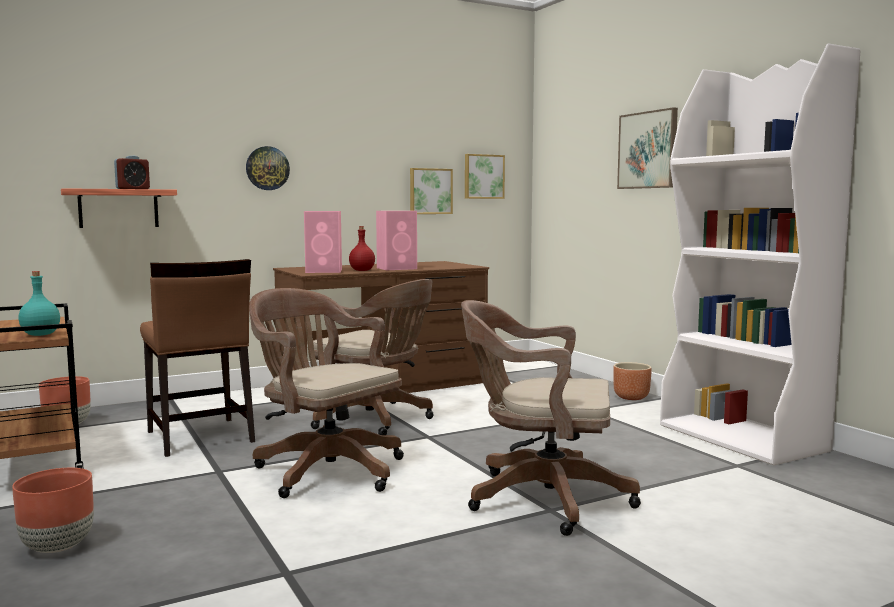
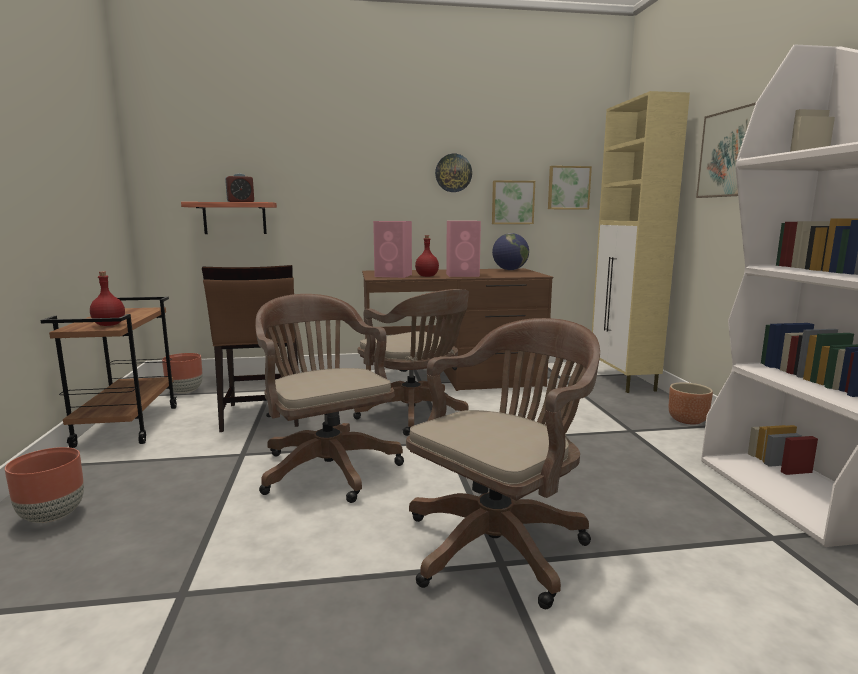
camera: 20 degrees right, 5 degrees up
(40, 335) = (108, 325): turquoise bottle -> red bottle
(267, 168) = (358, 183): wall clock -> wall clock (453, 173)
(434, 263) = (510, 270): none -> globe
(540, 498) = (501, 543): brown office chair -> brown office chair turned 105 degrees clockwise
(555, 372) = (623, 381): none -> beige cabinet

